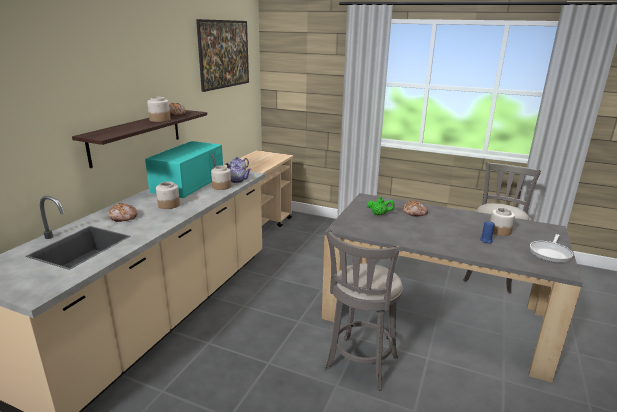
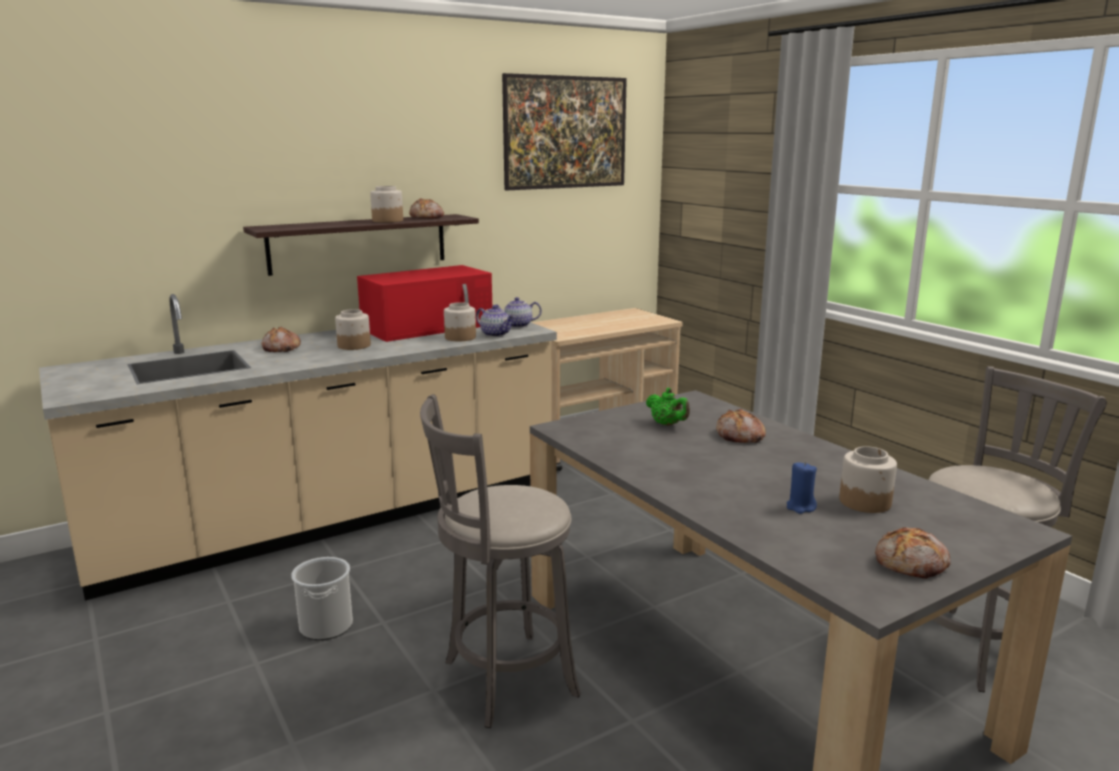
camera: 35 degrees right, 5 degrees down
(189, 183) = (429, 327): turquoise microwave -> red microwave
(241, 378) = (326, 626): none -> bucket
(550, 253) = (912, 564): frying pan -> bread

